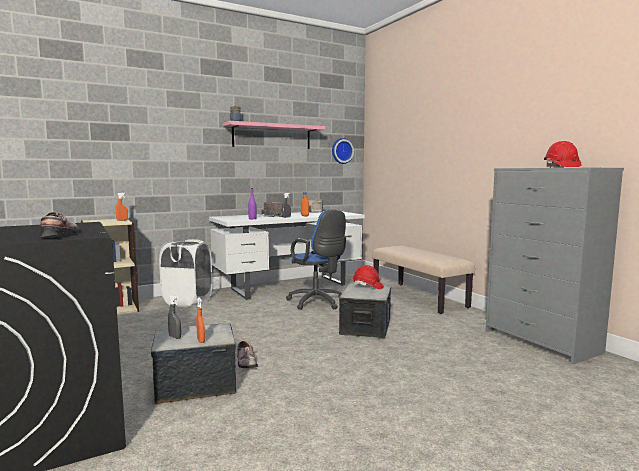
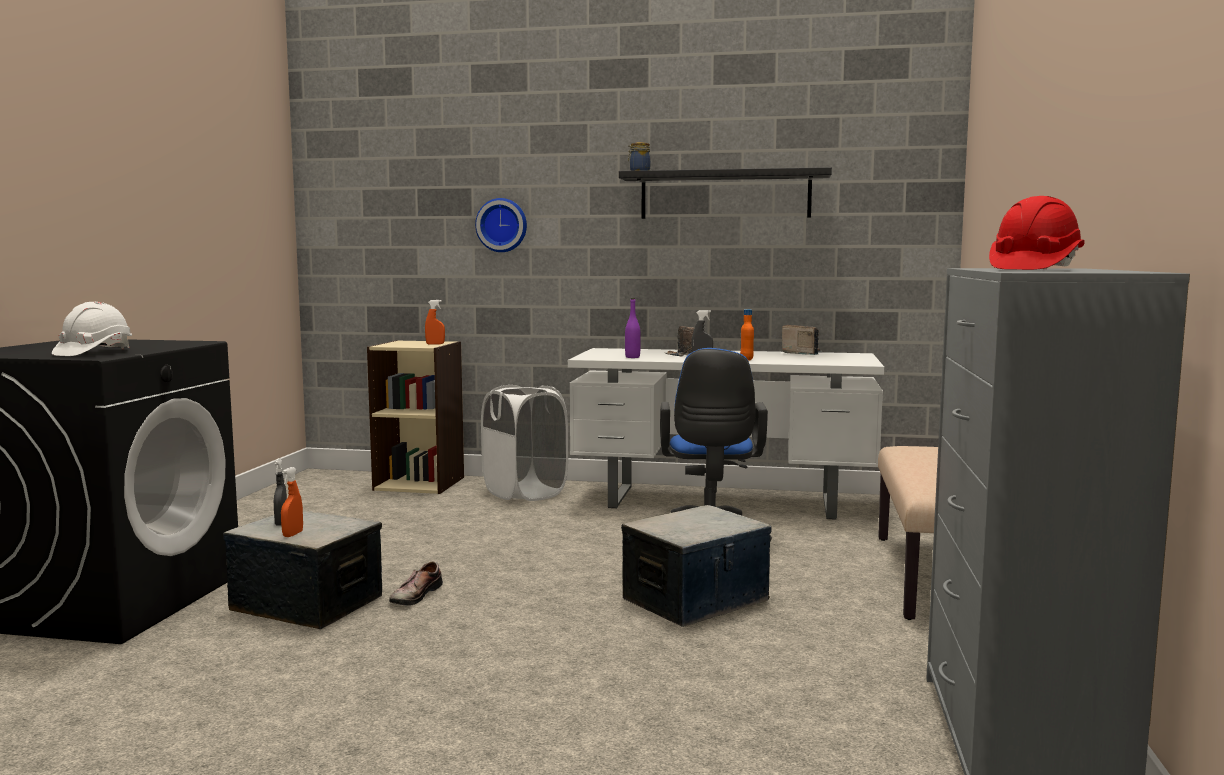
camera: 40 degrees right, 0 degrees up
(61, 234) = (93, 352): shoe -> white hard hat
(272, 136) = (725, 195): pink shelf -> black shelf
(341, 151) = (896, 219): wall clock -> wall clock (502, 225)
(367, 286) = (720, 517): red hard hat -> none

